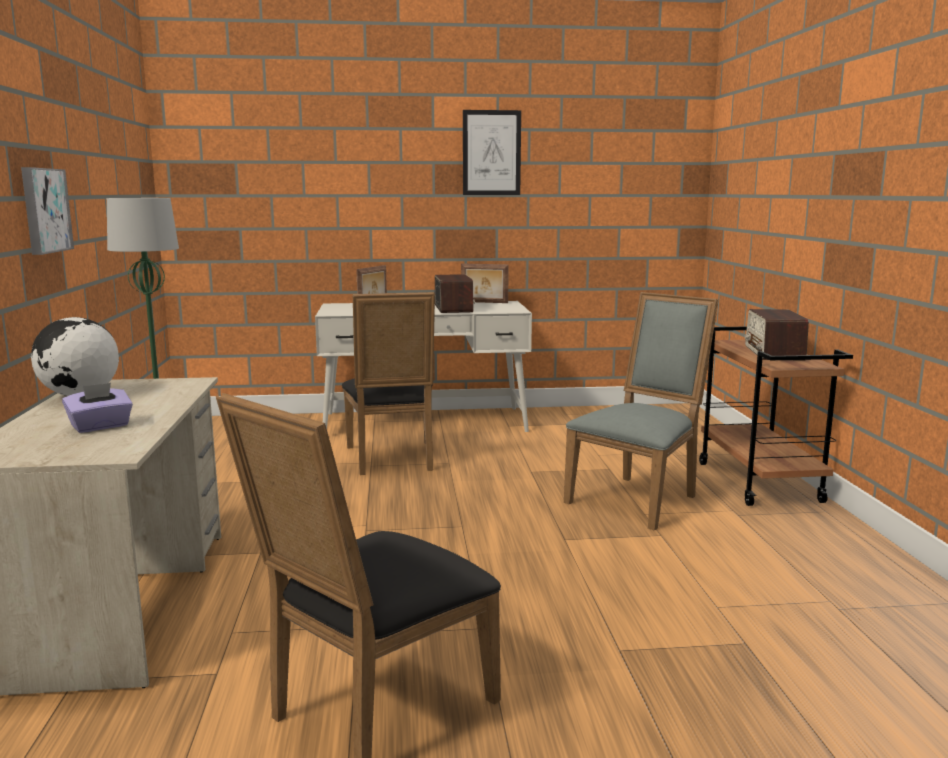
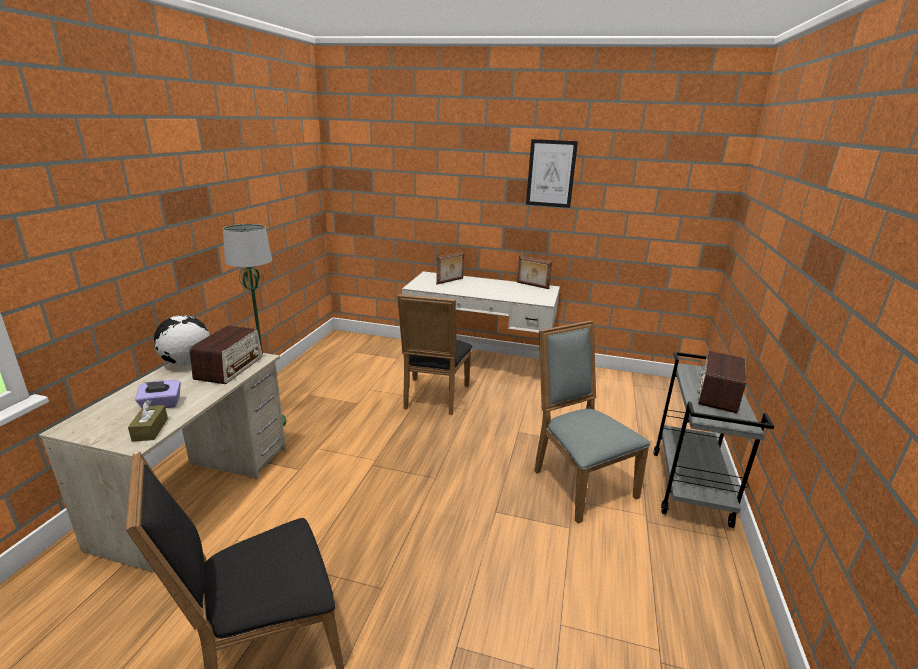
camera: 20 degrees right, 10 degrees up
(44, 210) = (197, 228): picture -> none
(119, 444) = (150, 429): none -> brown tissue box
(453, 308) = (502, 291): radio -> radio (230, 368)
(638, 498) = (578, 481): grey chair -> grey chair turned 90 degrees counterclockwise
(760, 482) = (690, 488): brown cart -> grey cart

